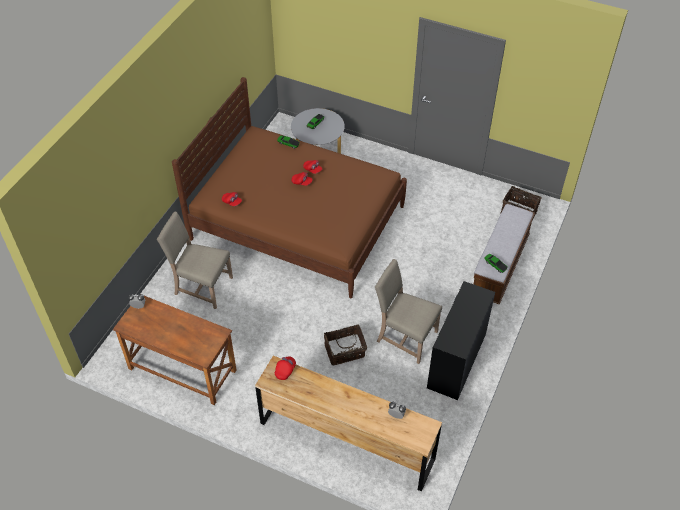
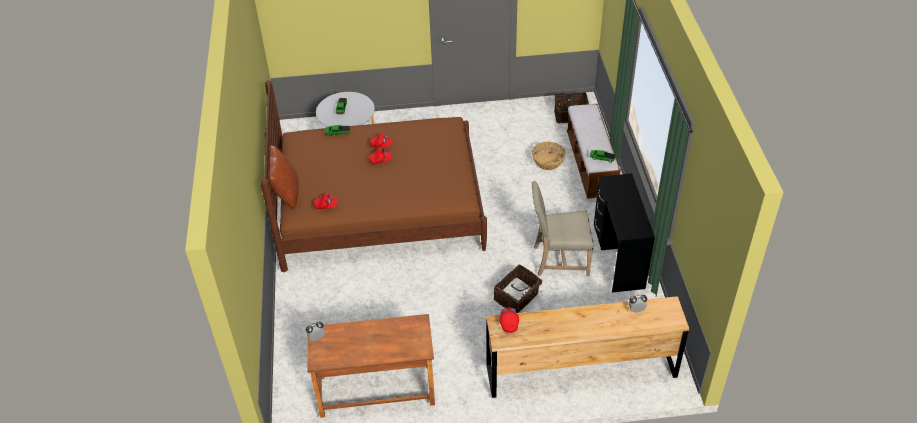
camera: 30 degrees left, 5 degrees down
(201, 286) = (332, 307): beige chair -> none
(211, 178) = (286, 194): none -> brown pillow
(465, 245) = (548, 161): none -> basket

